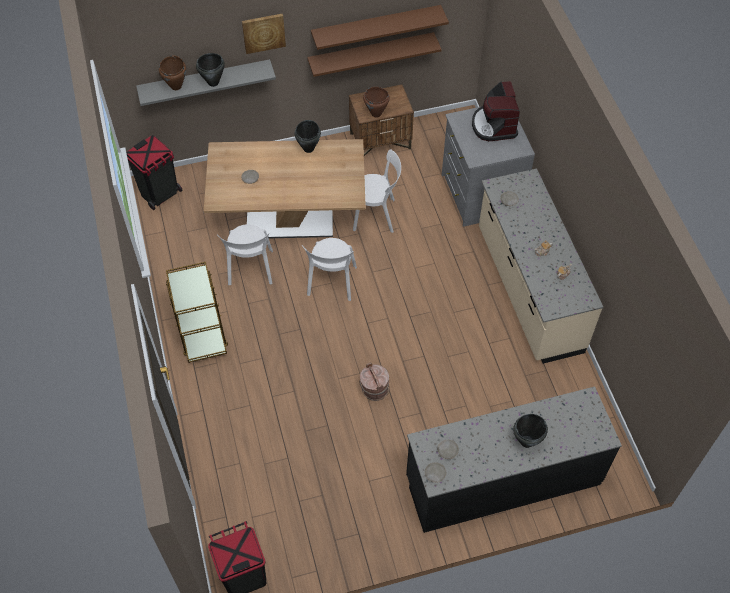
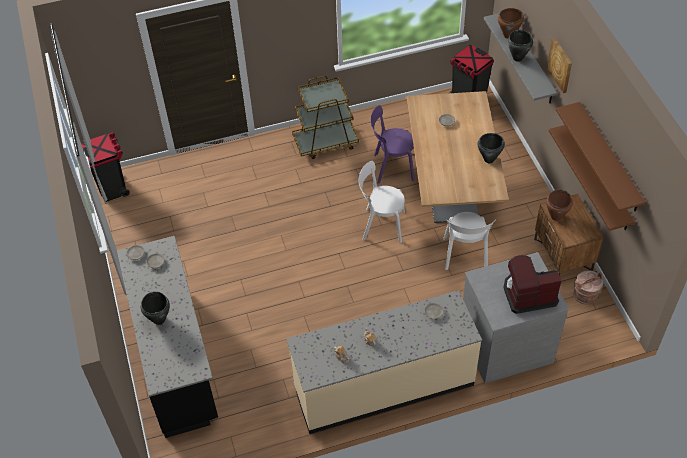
camera: 90 degrees right, 5 degrees down
(250, 269) = (391, 167): white chair -> purple chair
(374, 389) = (269, 261): brown bucket -> brown bucket (585, 294)

